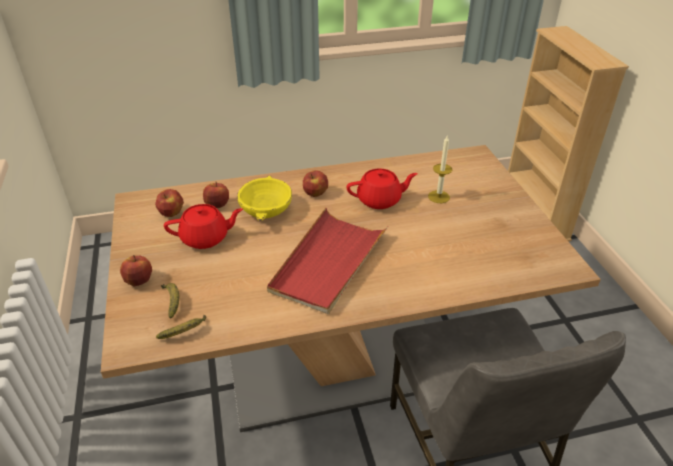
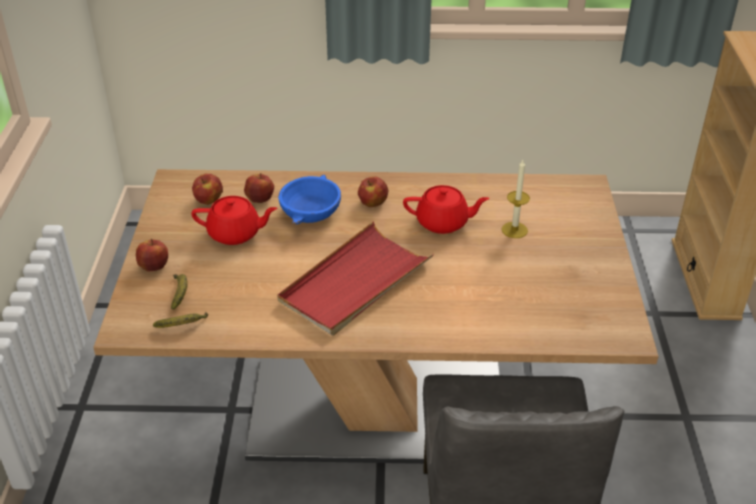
camera: 15 degrees right, 0 degrees up
(265, 209) = (310, 212): yellow bowl -> blue bowl

